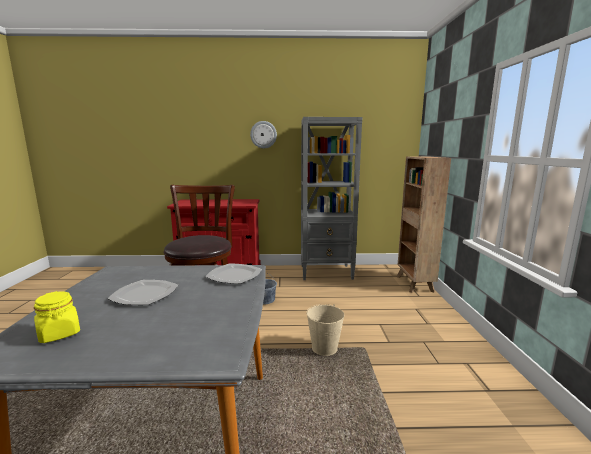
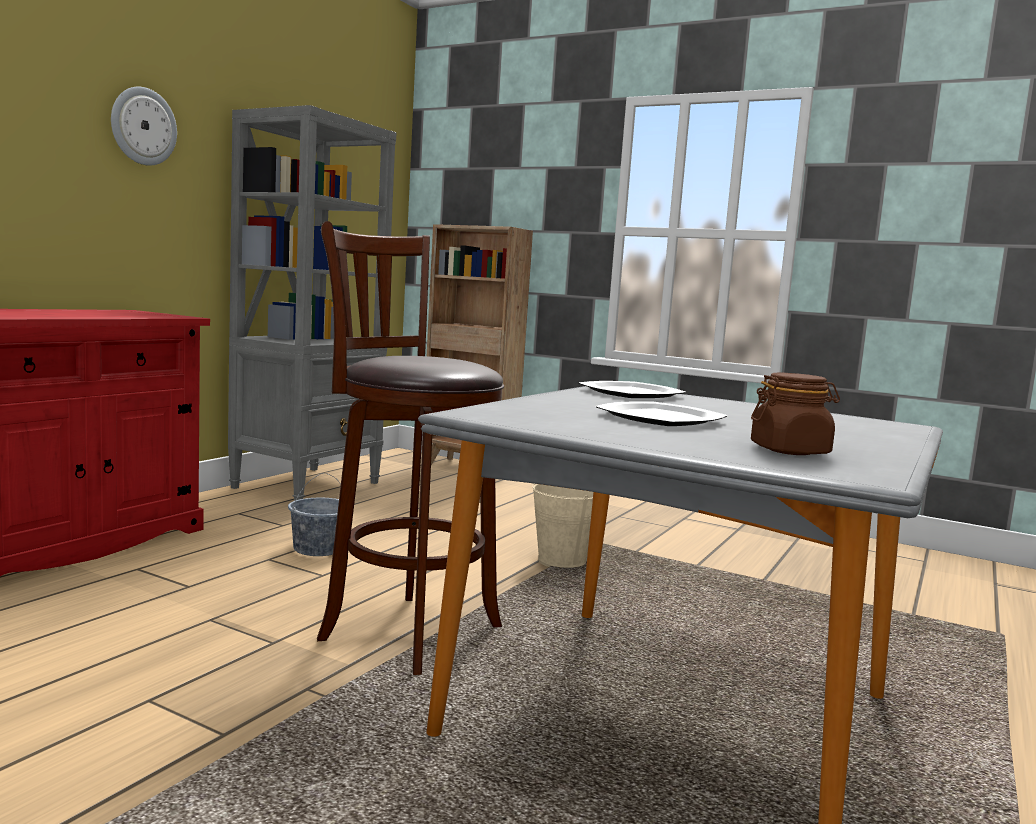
camera: 60 degrees left, 5 degrees down
(59, 333) = (790, 451): yellow jar -> brown jar

